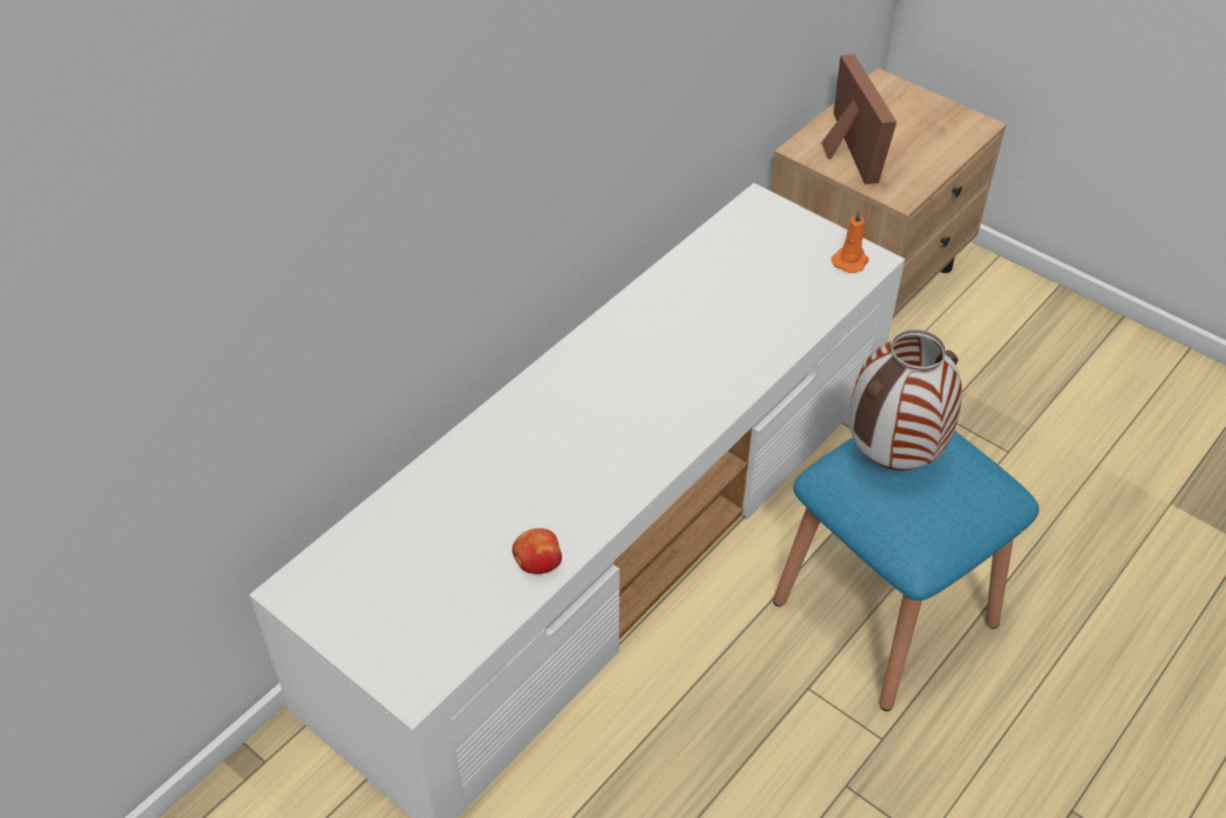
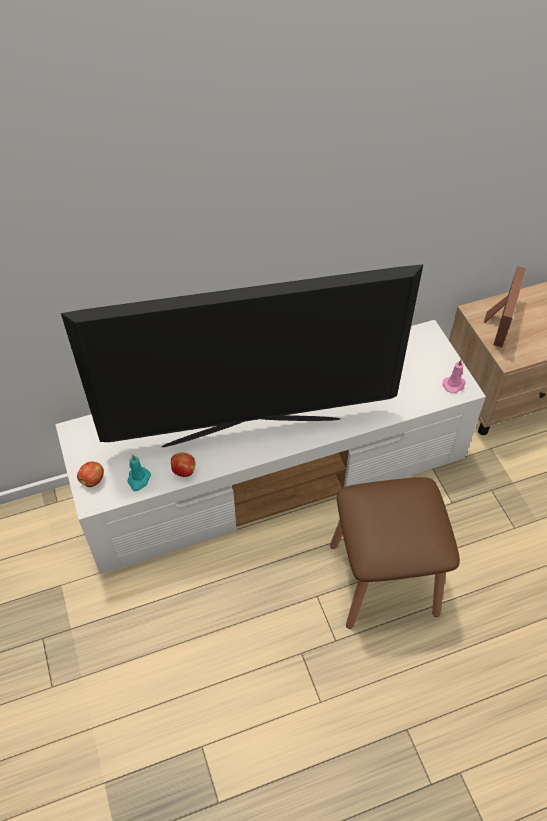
camera: 30 degrees right, 5 degrees up
(390, 653) = (93, 480): none -> apple
(471, 614) = (138, 480): none -> turquoise candle
(602, 452) = (251, 430): none -> television
(851, 260) = (454, 385): orange candle -> pink candle
(885, 612) = (383, 578): blue stool -> brown stool
(892, 457) = (392, 500): vase -> none

